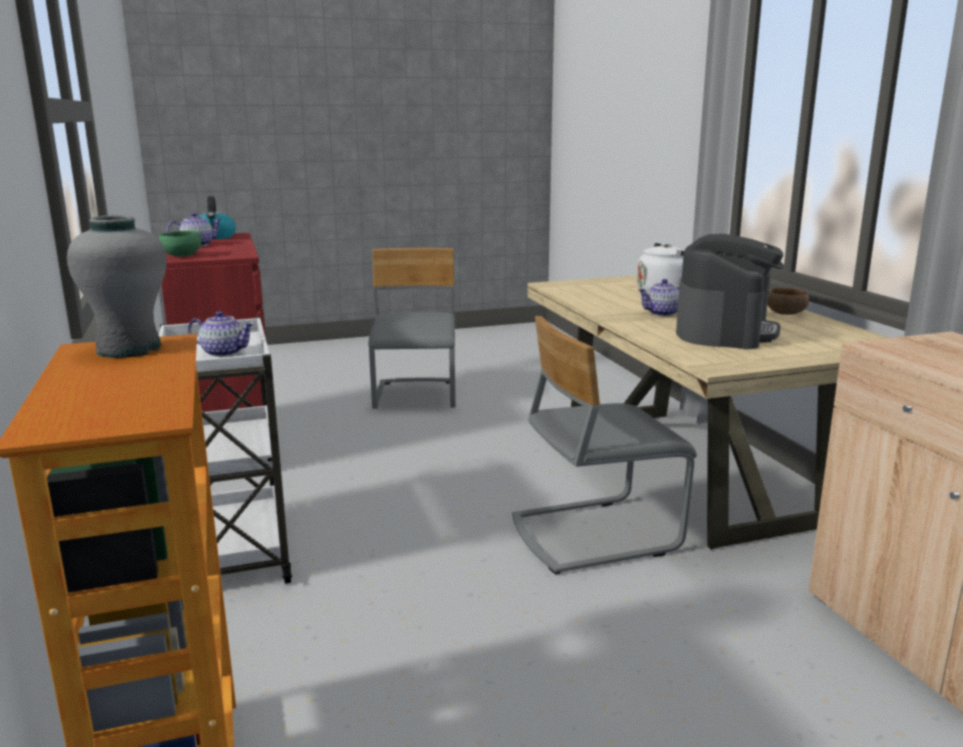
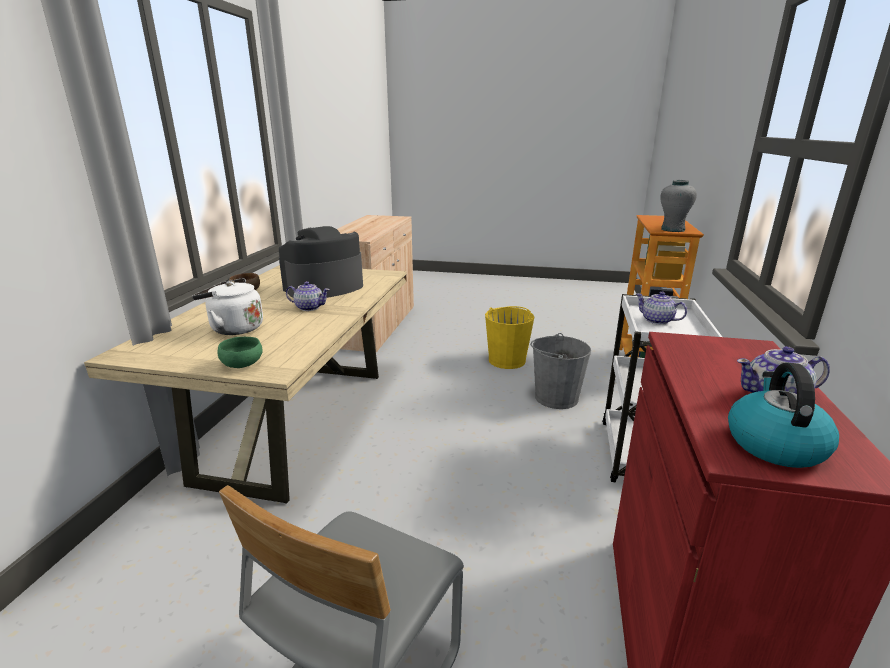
camera: 150 degrees left, 5 degrees up
(181, 256) = (759, 353): green bowl -> green bowl (243, 365)
(384, 608) = (556, 397): none -> grey bucket
(543, 679) = (507, 360): none -> yellow bucket
(593, 533) = (418, 401): grey chair -> none

